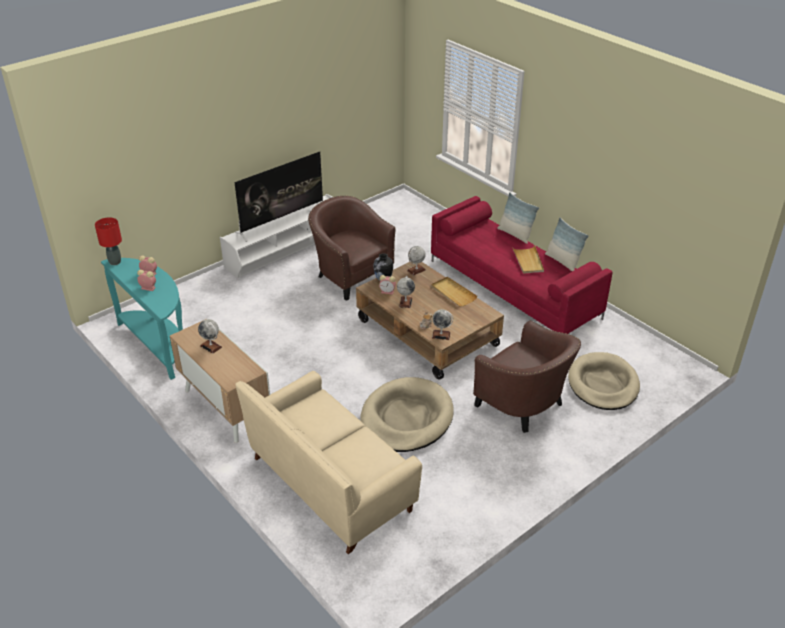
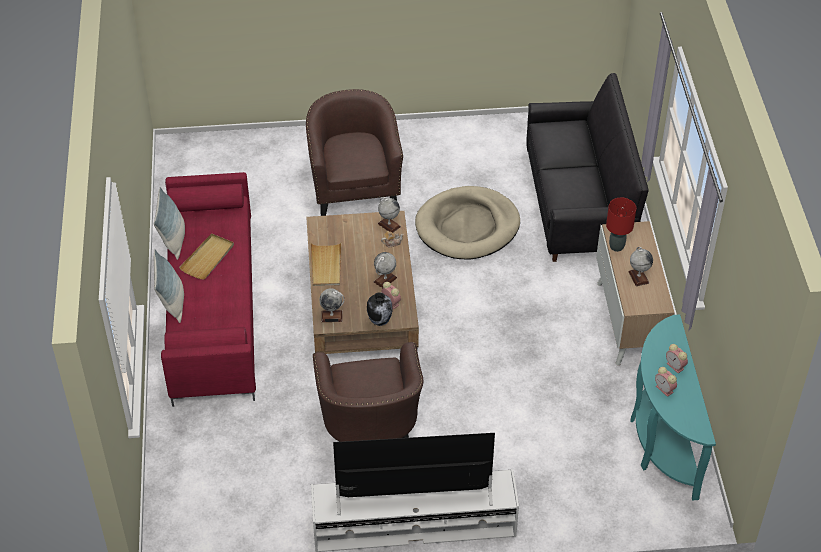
camera: 145 degrees left, 10 degrees up
(115, 262) = (698, 431): red table lamp -> red table lamp (617, 246)
(330, 484) = (578, 204): beige sofa -> black sofa
(603, 384) = (264, 170): beige dog bed -> none

